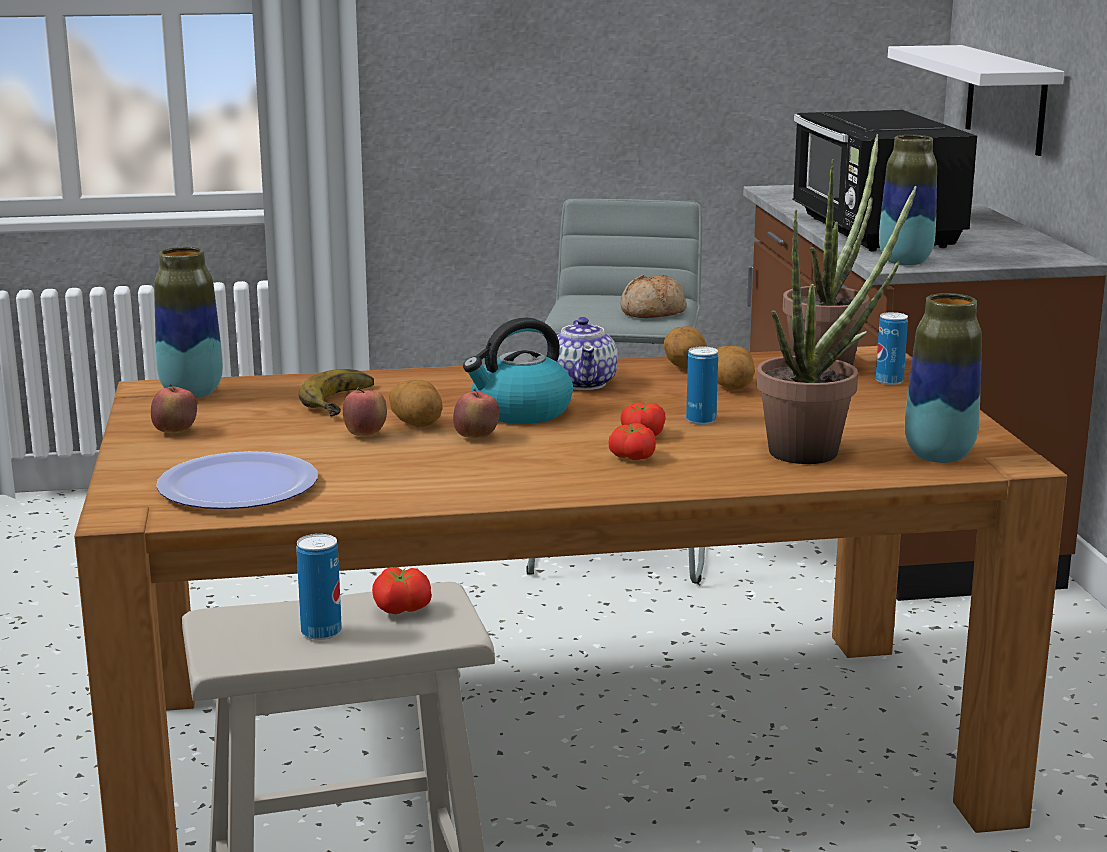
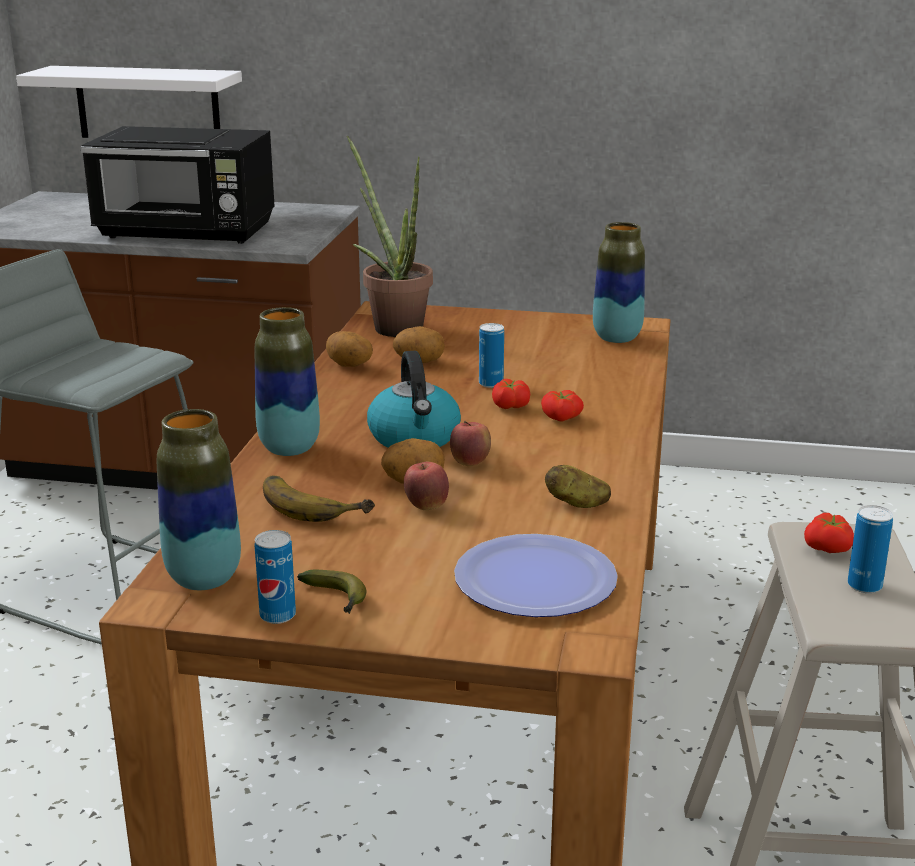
camera: 70 degrees left, 5 degrees up
(175, 432) = (337, 600): apple -> banana
(412, 485) = (576, 503): none -> potato
(583, 383) = (356, 404): teapot -> none
(653, 312) = (131, 356): bread -> none
(816, 450) = (582, 364): potted plant -> none
(889, 381) = (449, 318): can -> can (277, 615)
(905, 262) = (288, 241): vase -> vase (289, 448)

